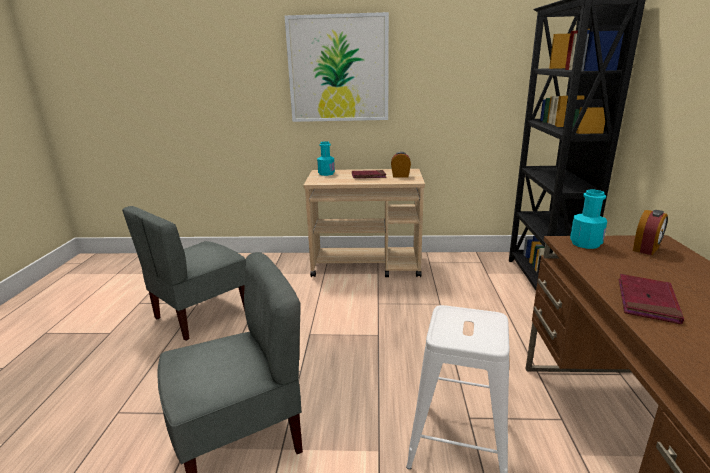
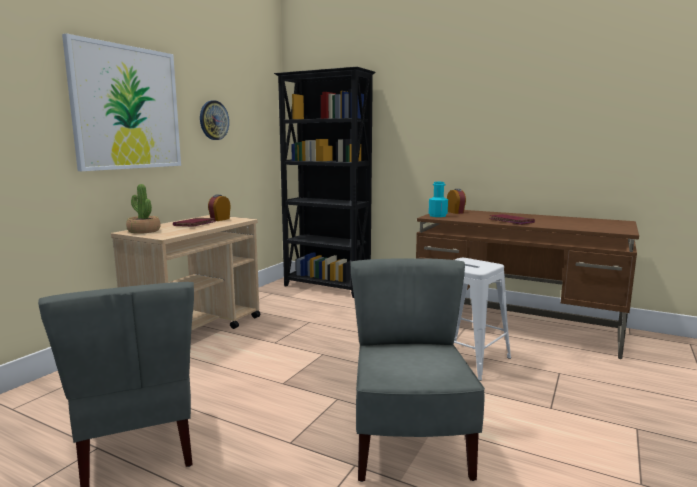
camera: 65 degrees left, 10 degrees down
(326, 173) = (144, 231): turquoise bottle -> potted plant
(440, 73) = (213, 120): none -> wall clock

